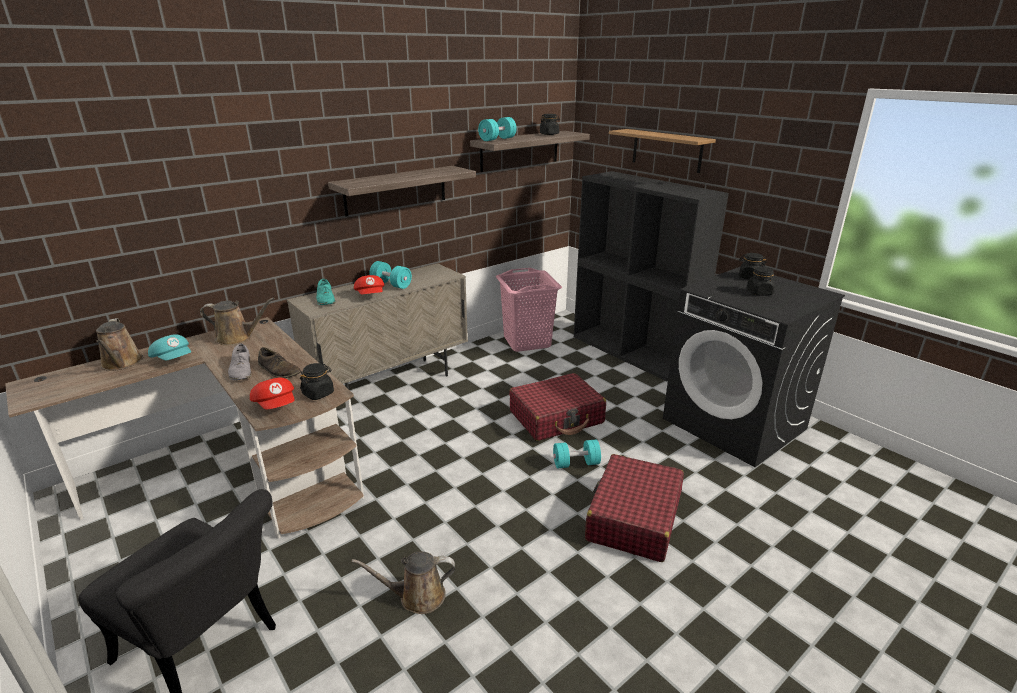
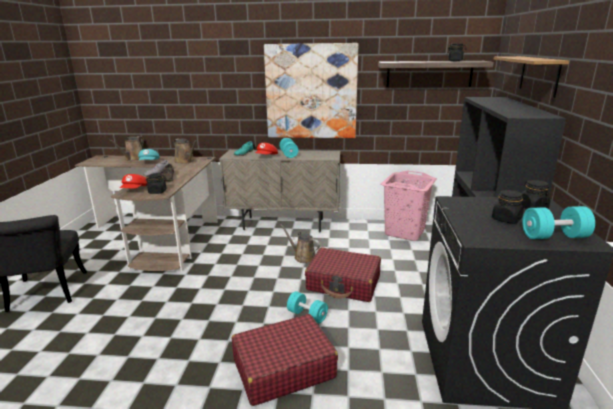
camera: 45 degrees right, 5 degrees down
(396, 190) = (311, 92): shelf -> picture
(417, 596) = (124, 327): brown watering can -> brown watering can (303, 257)
(497, 139) = (398, 61): turquoise dumbbell -> turquoise dumbbell (554, 236)

